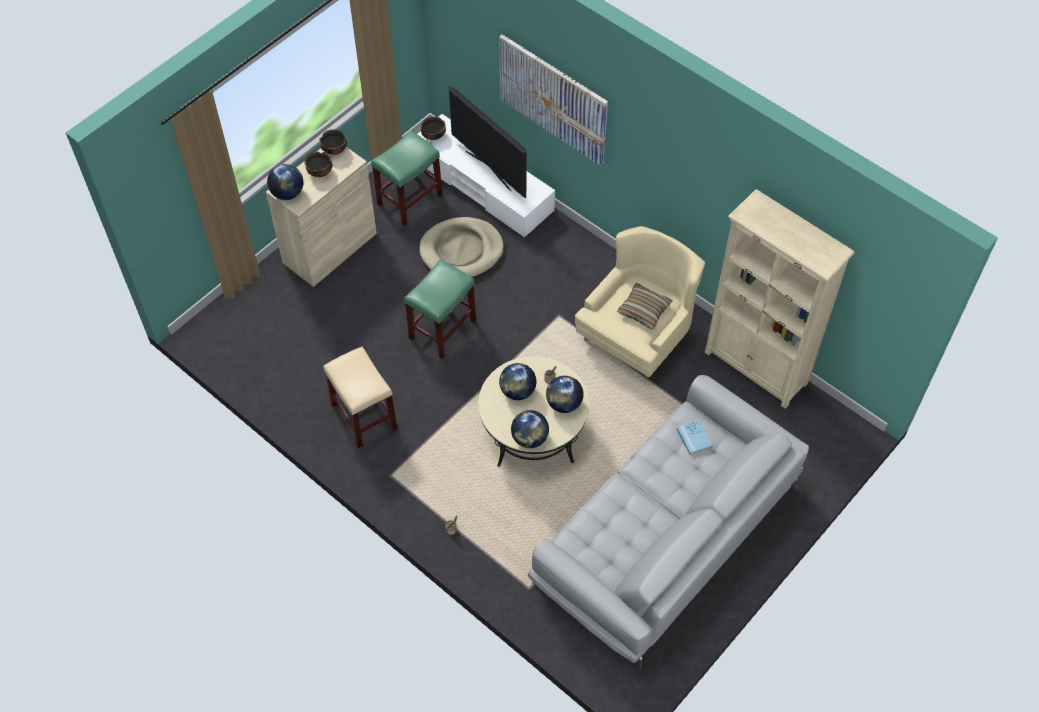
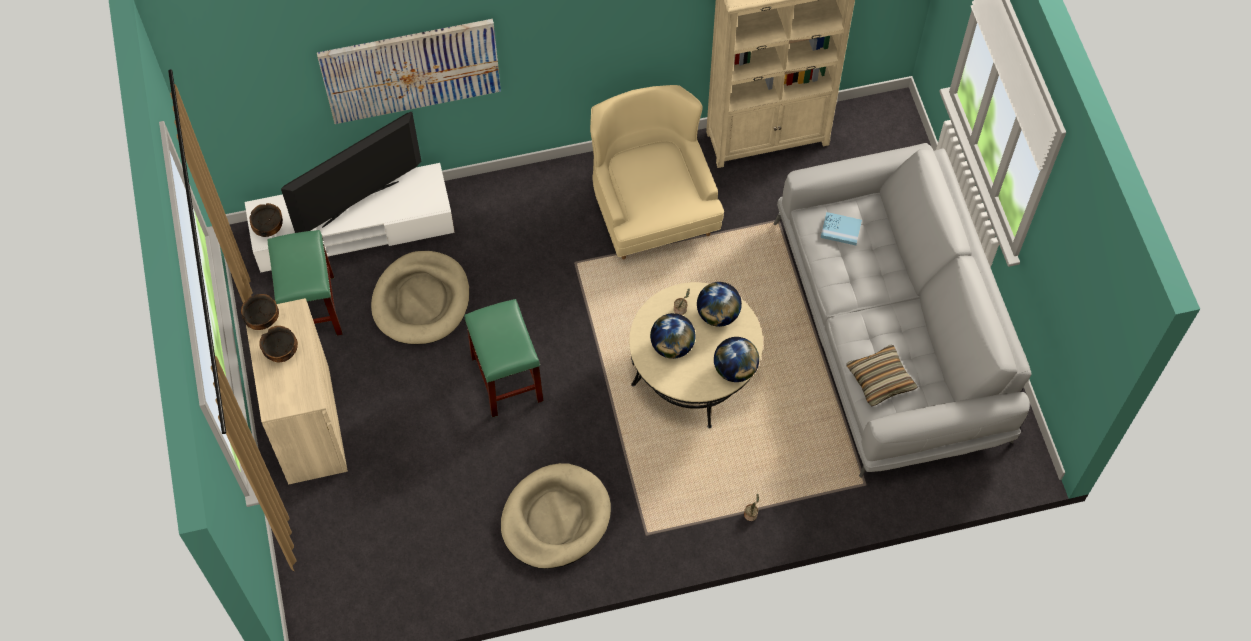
camera: 55 degrees left, 5 degrees up
(287, 193) = (283, 400): globe -> none
(363, 416) = (555, 518): beige stool -> beige dog bed
(489, 170) = (361, 205): television -> television turned 150 degrees clockwise
(644, 310) = (661, 178): pillow -> pillow (880, 379)

